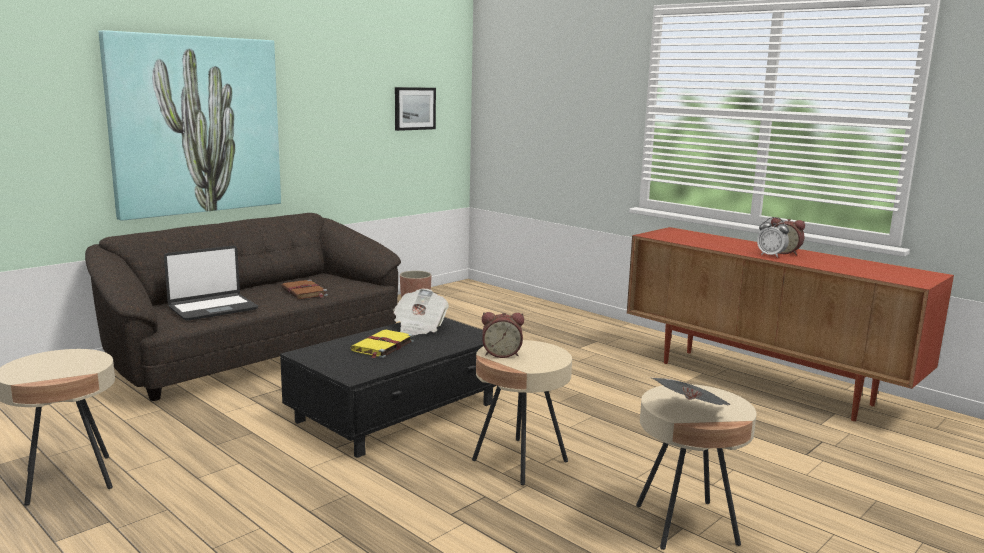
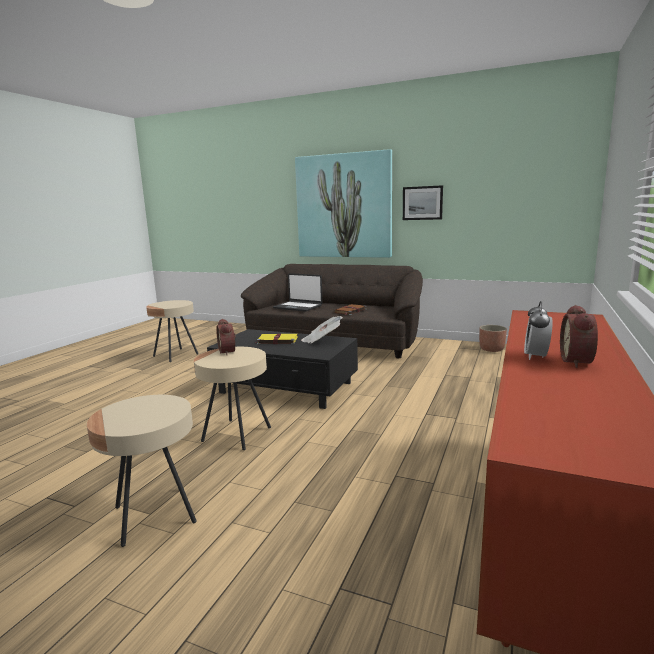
camera: 70 degrees right, 0 degrees up
(414, 108) = (524, 190): picture -> picture (422, 203)
(690, 413) = (120, 412): newspaper -> none

